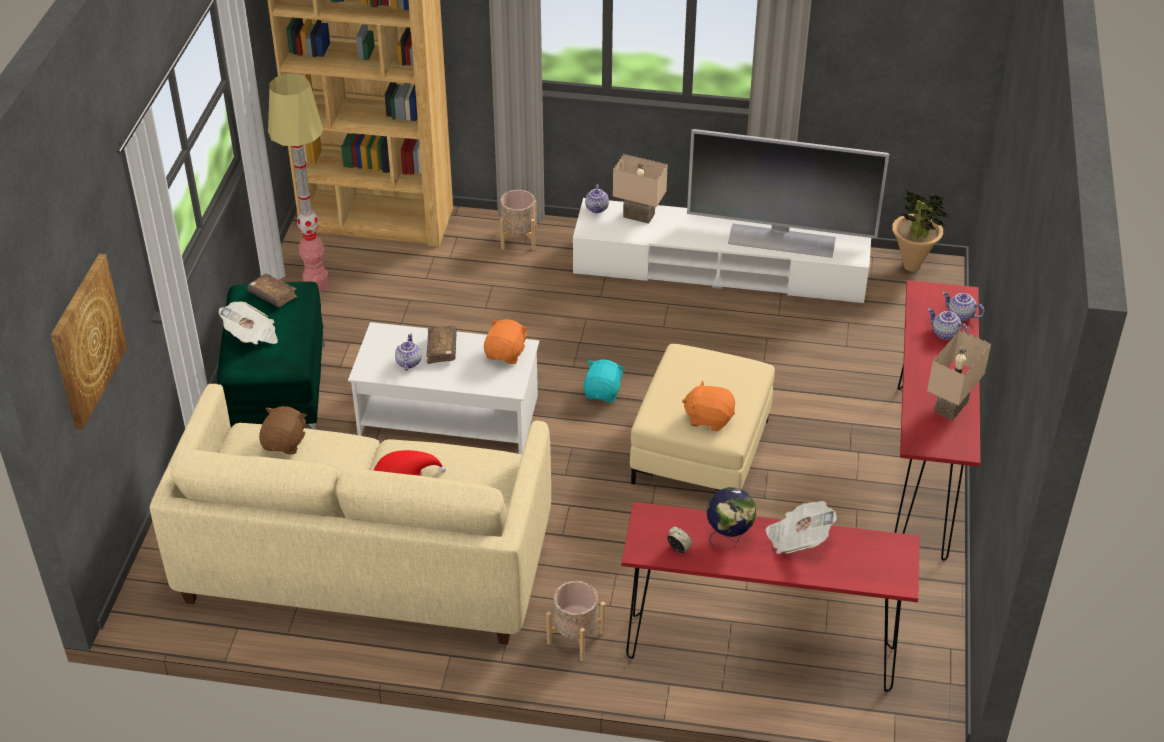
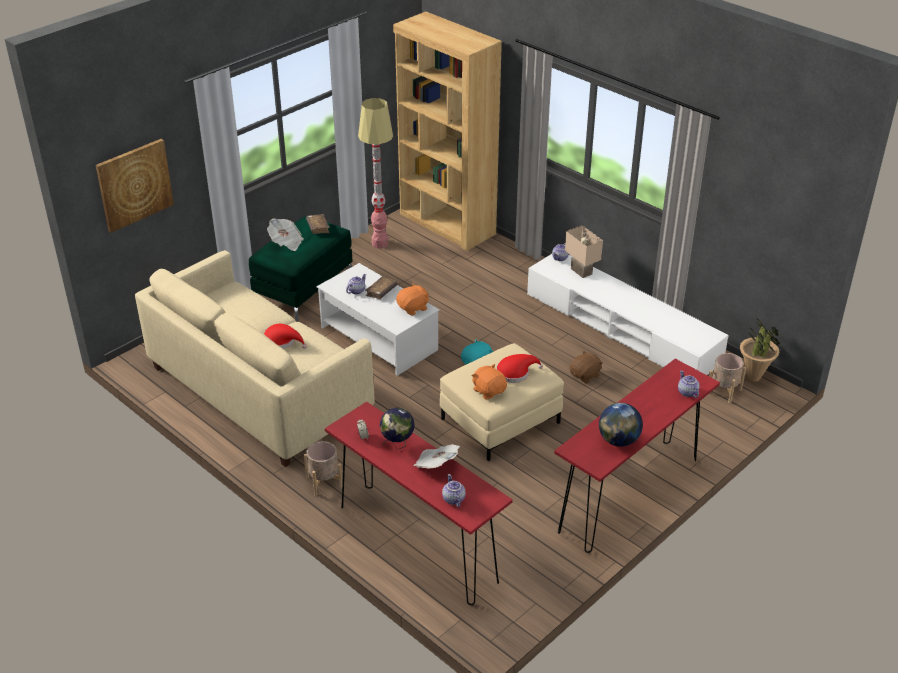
camera: 35 degrees right, 5 degrees down
(285, 443) = (244, 299): brown plush toy -> brown plush toy (585, 375)
(518, 239) = (516, 264): beige planter -> beige planter (723, 391)
(714, 380) = (515, 372): none -> red hat
(781, 239) = (658, 319): television -> none
(944, 333) = (663, 398): teapot -> teapot (453, 499)
(952, 408) = (618, 441): beige table lamp -> globe

